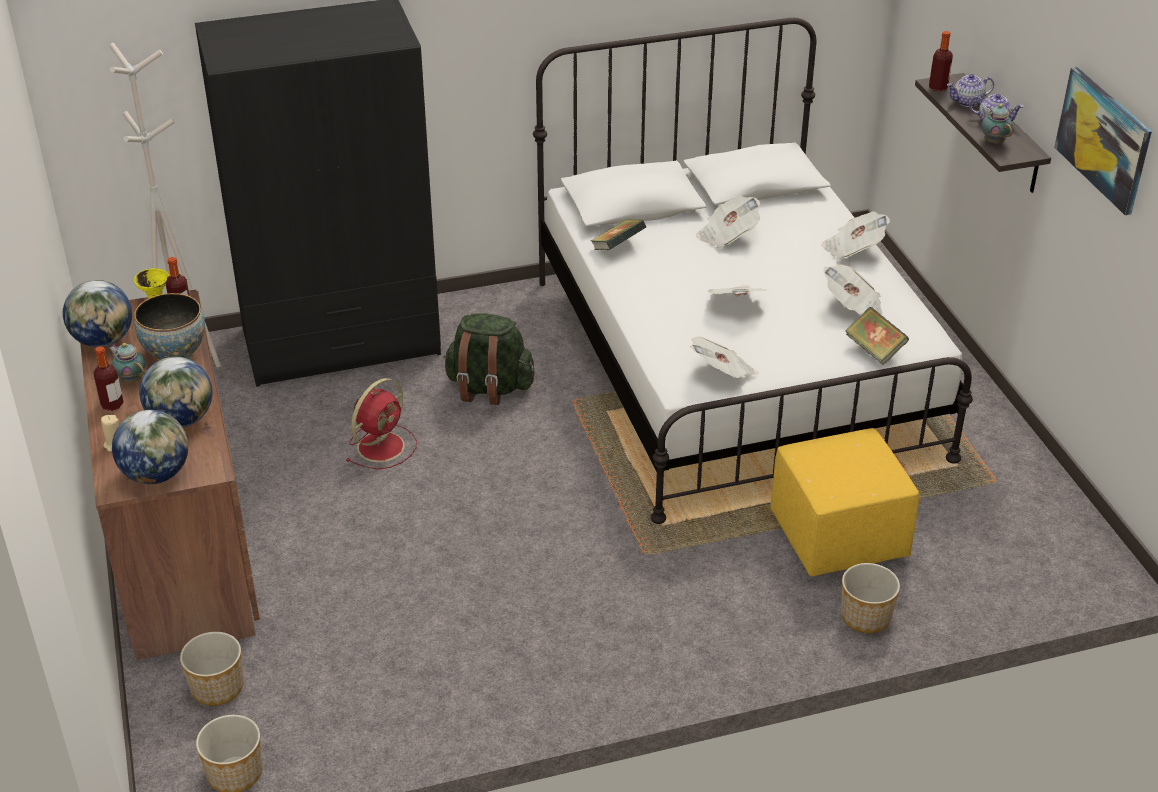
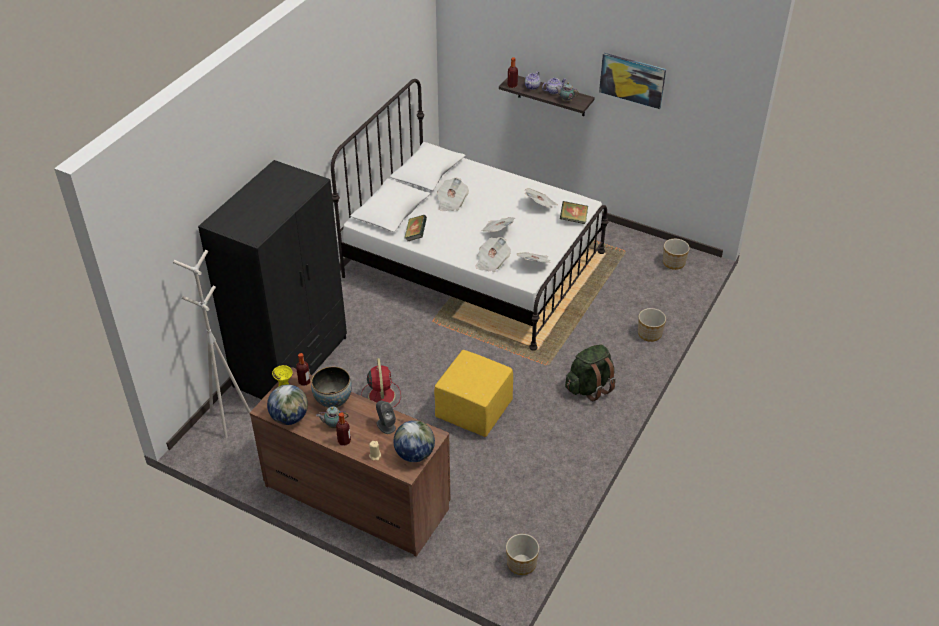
camera: 45 degrees left, 5 degrees up
(181, 420) = (386, 425): globe -> grey speaker
(218, 688) = (466, 540): planter -> planter (674, 263)
(489, 388) = (389, 339): green backpack -> green backpack (589, 387)
(838, 536) = (602, 309): yellow ottoman -> yellow ottoman (473, 410)
(853, 249) = (507, 180): newspaper -> newspaper (491, 262)

